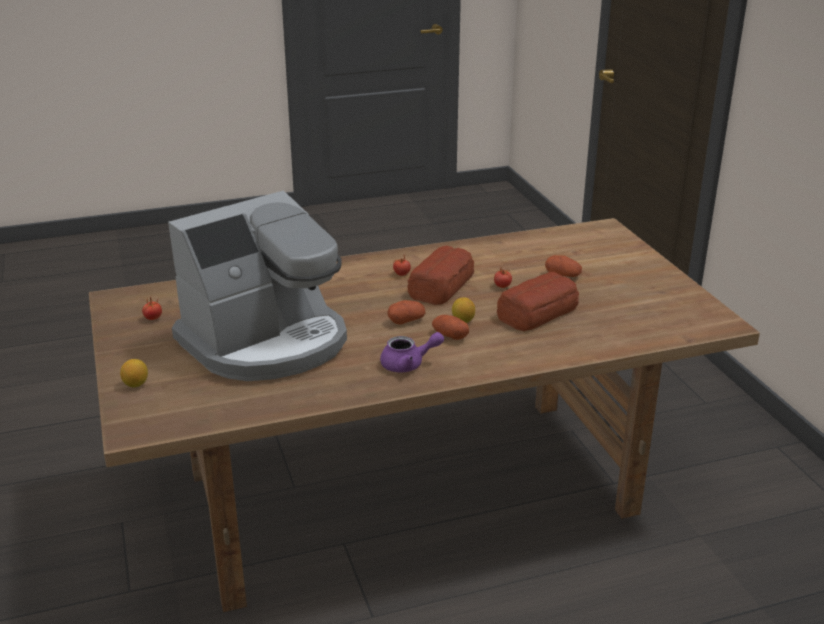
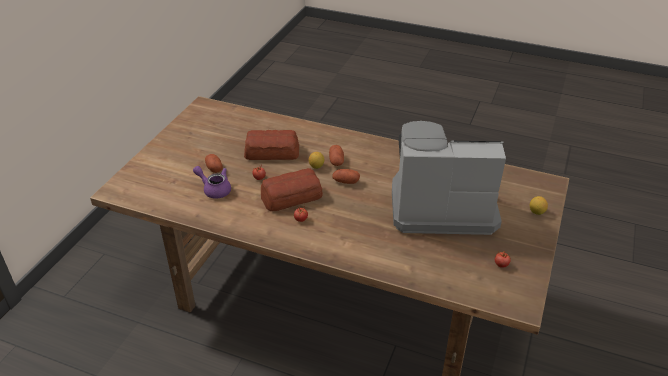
camera: 140 degrees left, 10 degrees up
(408, 364) = (379, 155): purple teapot -> purple teapot (214, 189)

